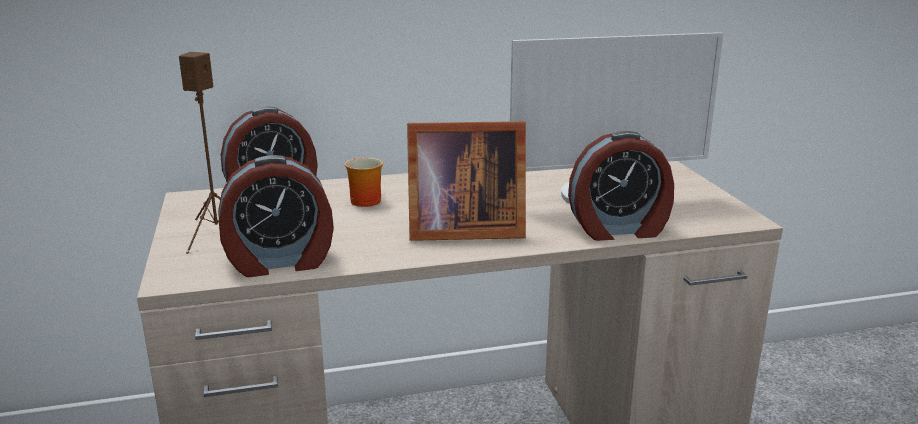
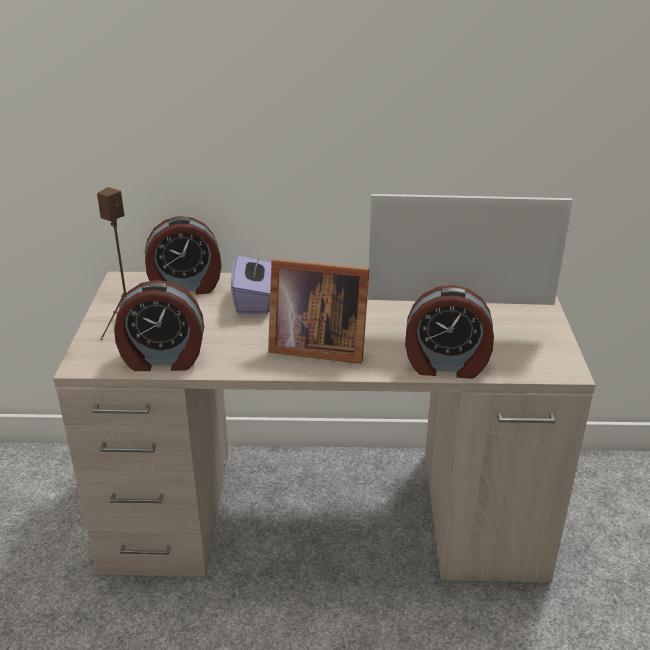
camera: 15 degrees right, 10 degrees up
(365, 199) = (255, 301): mug -> purple tissue box

